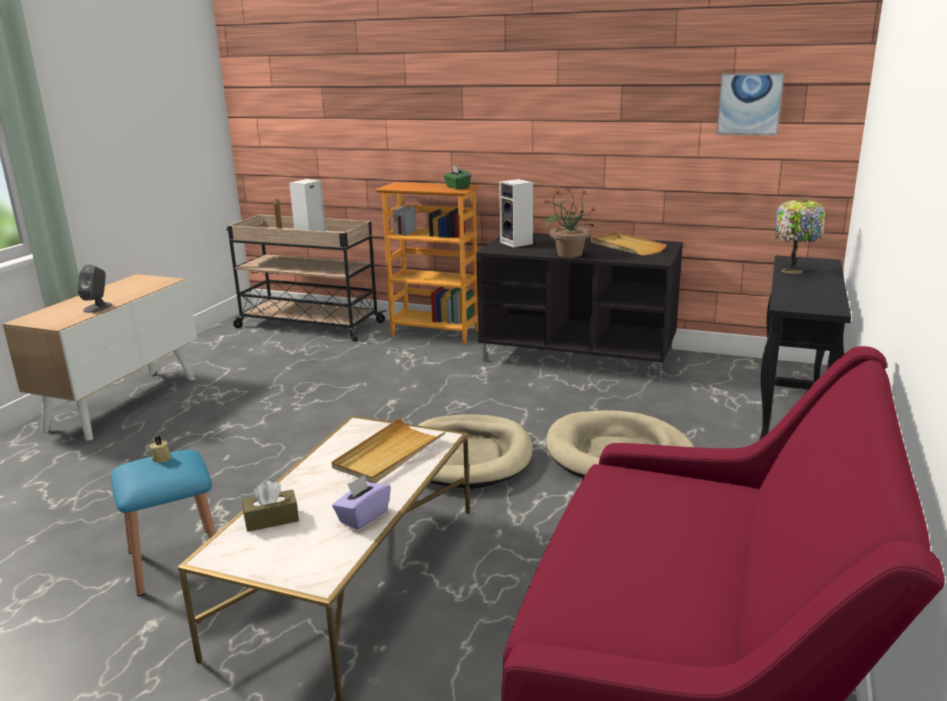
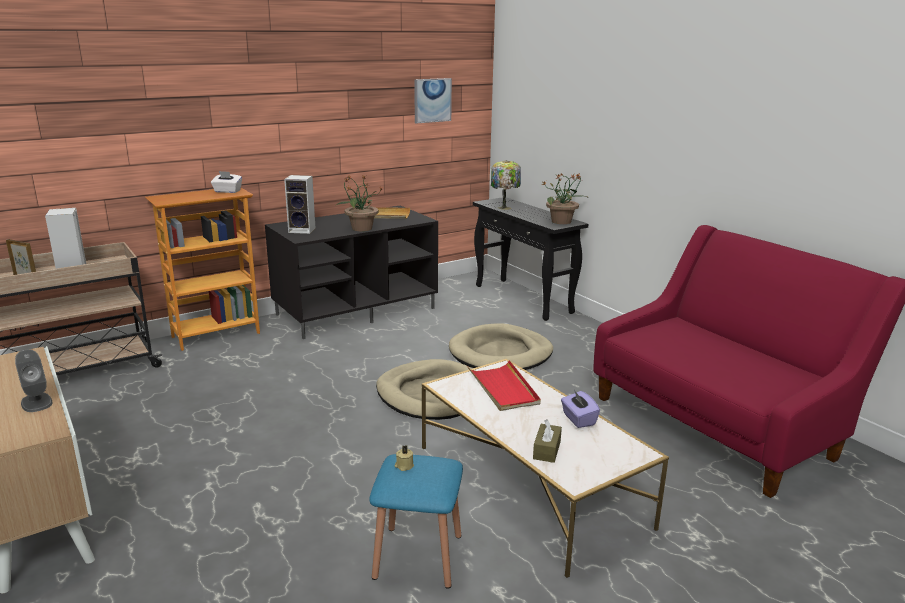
camera: 55 degrees left, 0 degrees up
(389, 454) = (503, 388): beige tray -> red tray
(457, 187) = (227, 191): green tissue box -> white tissue box
(816, 304) = (562, 221): none -> potted plant

